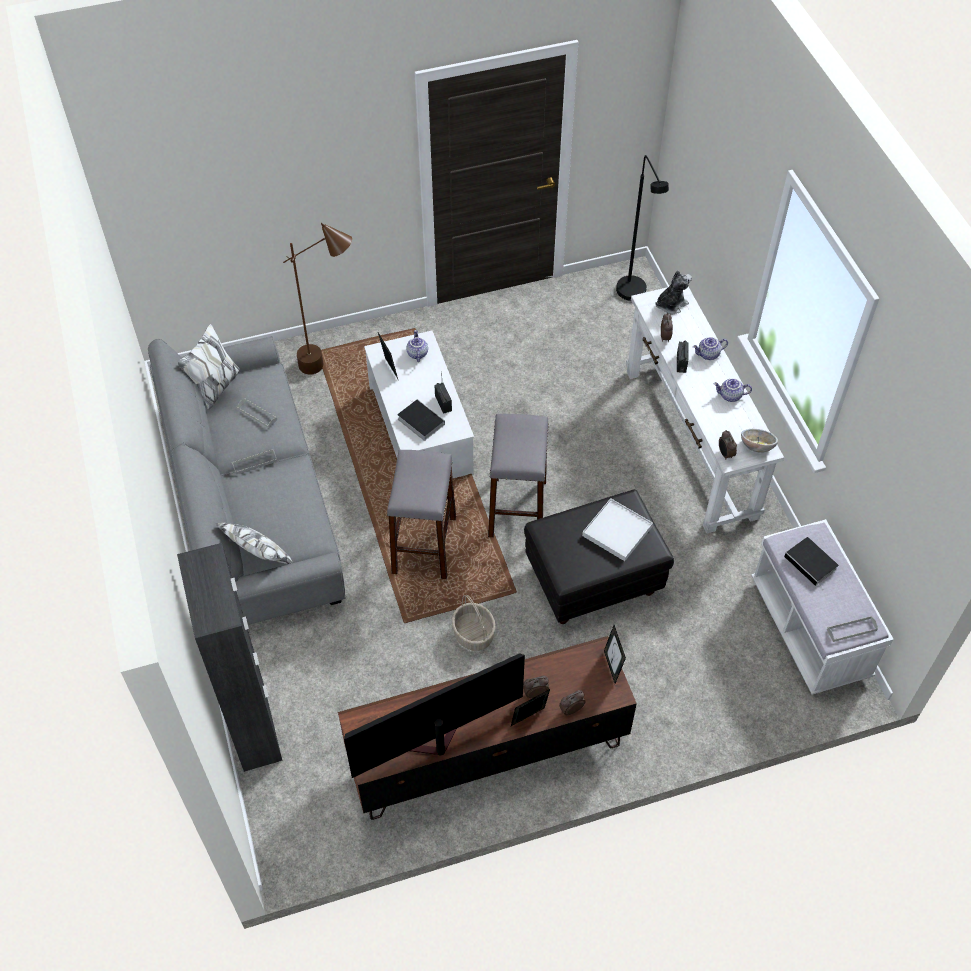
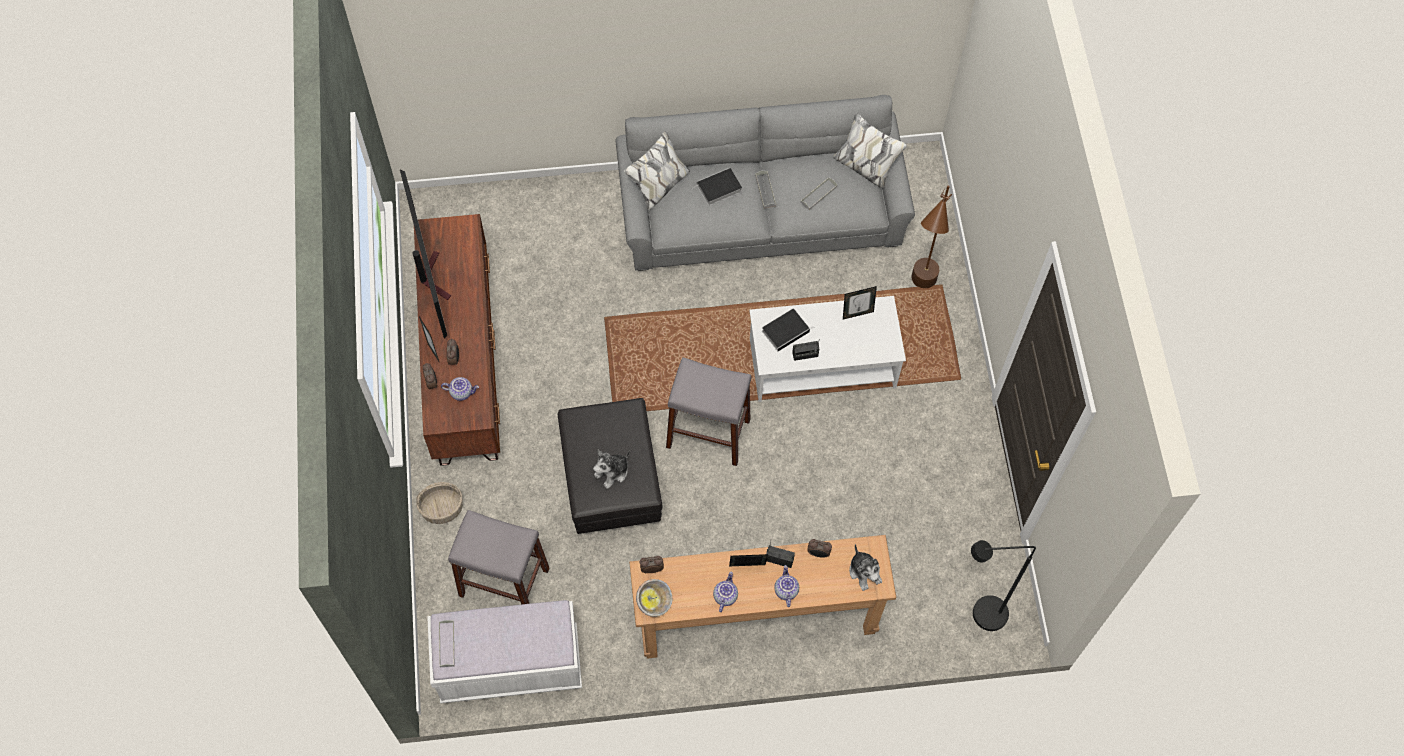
camera: 100 degrees right, 10 degrees up
(254, 728) = (533, 195): black cabinet -> none
(417, 353) = (875, 341): teapot -> teapot (461, 392)
(424, 545) = (683, 345): grey stool -> grey stool (504, 582)
(474, 634) = (578, 371): basket -> basket (441, 509)
(612, 666) = (462, 424): picture frame -> picture frame (747, 568)
(617, 531) = (612, 472): white tray -> plush toy
(689, 443) = (757, 617): white console table -> brown console table
(812, 564) = (526, 632): book -> book (718, 189)

